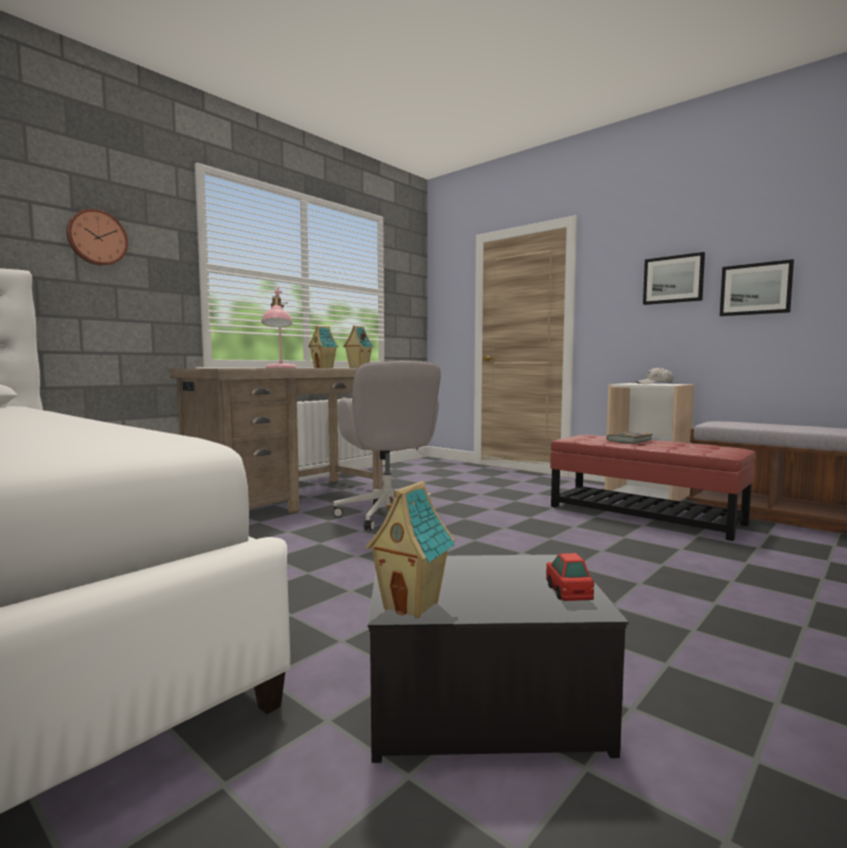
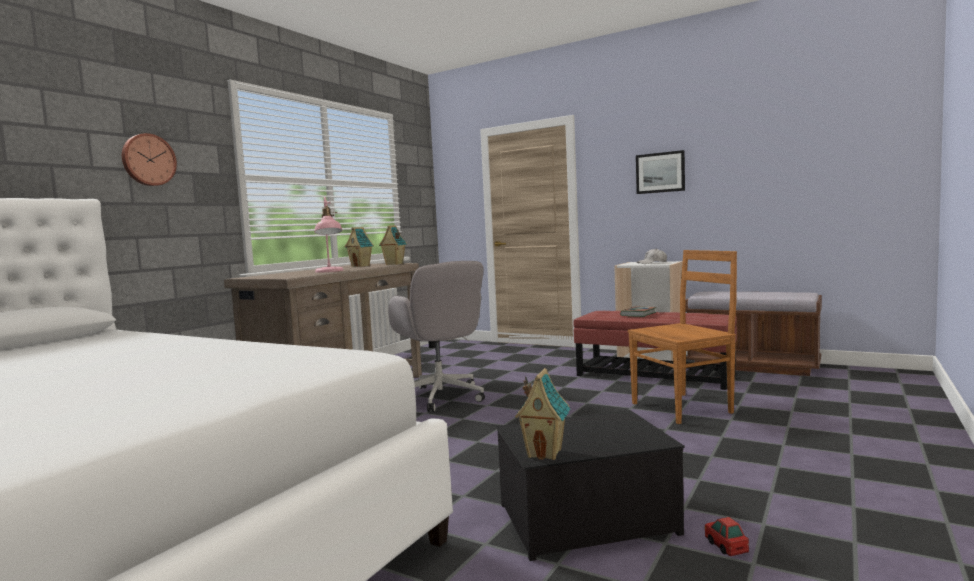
camera: 10 degrees left, 0 degrees up
(568, 592) = (640, 433): toy car -> toy car (725, 546)
(670, 557) = (683, 407): none -> brown chair
(755, 289) = (726, 181): picture -> none

